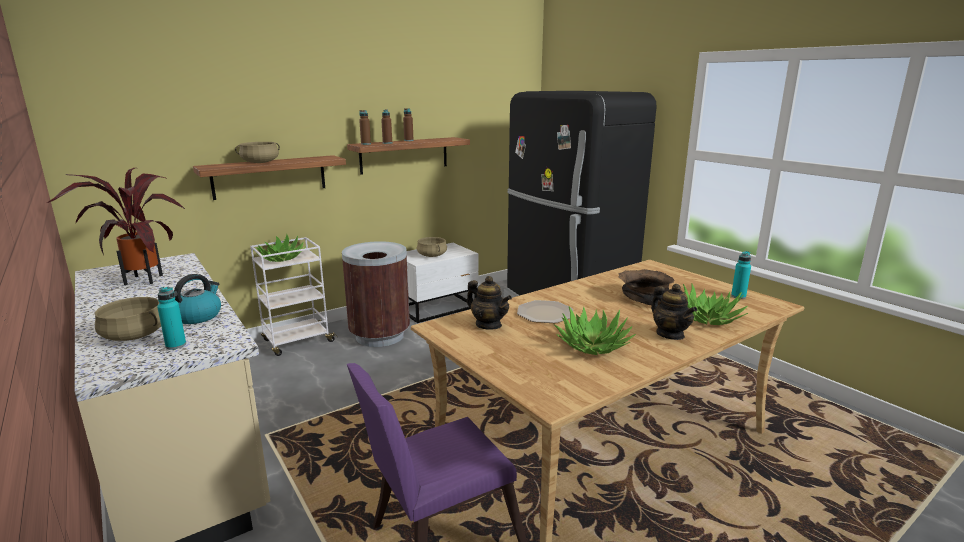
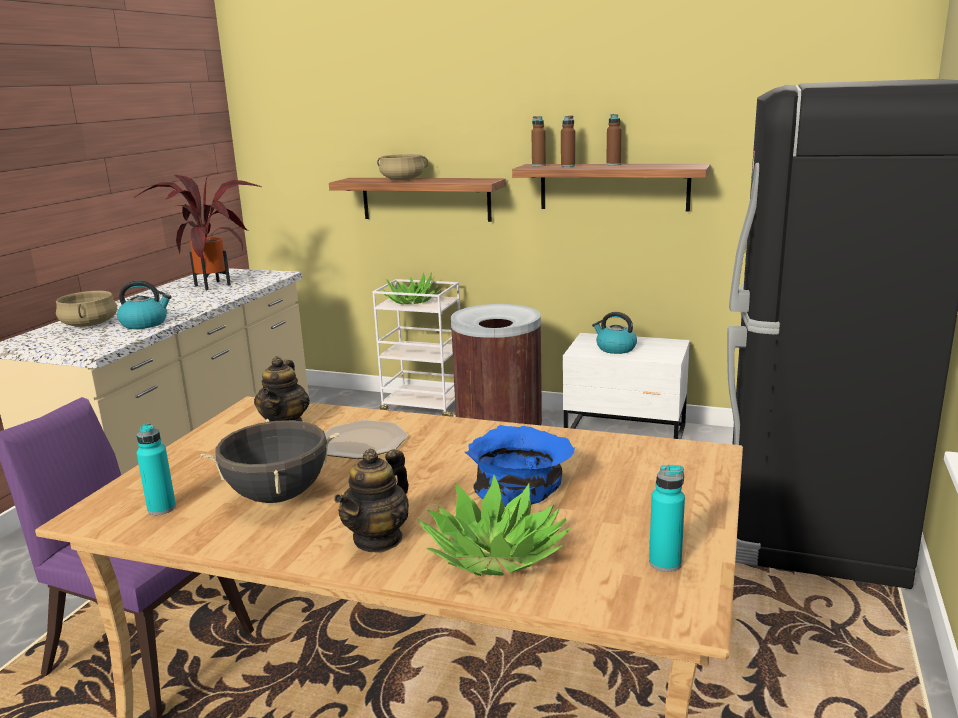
camera: 55 degrees right, 0 degrees up
(176, 345) = (78, 339): turquoise bottle -> turquoise bottle (161, 508)
(432, 255) = (615, 348): beige cooking pot -> kettle
(592, 345) = (278, 496): potted plant -> black cooking pot
(644, 298) = (520, 485): brown bowl -> blue bowl

